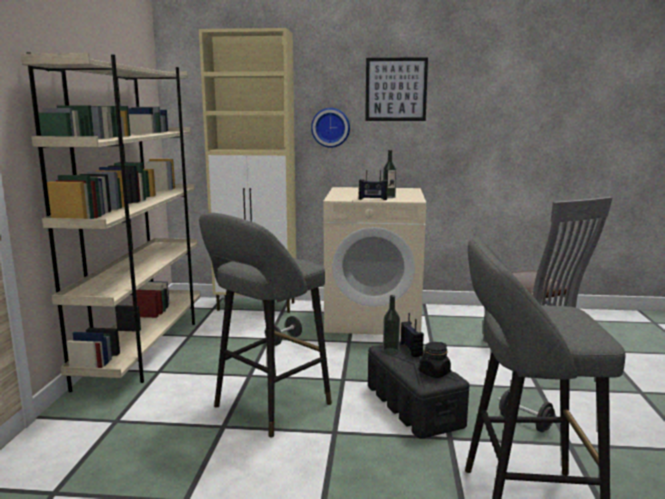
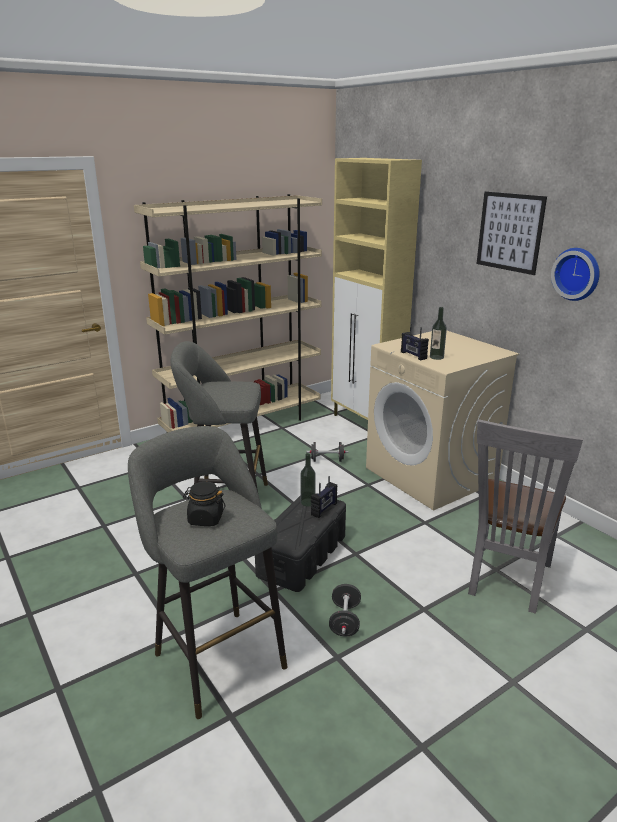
camera: 50 degrees right, 10 degrees up
(330, 127) = (447, 265): wall clock -> wall clock (577, 274)
(434, 373) = (294, 534): black jar -> black jar (205, 519)

